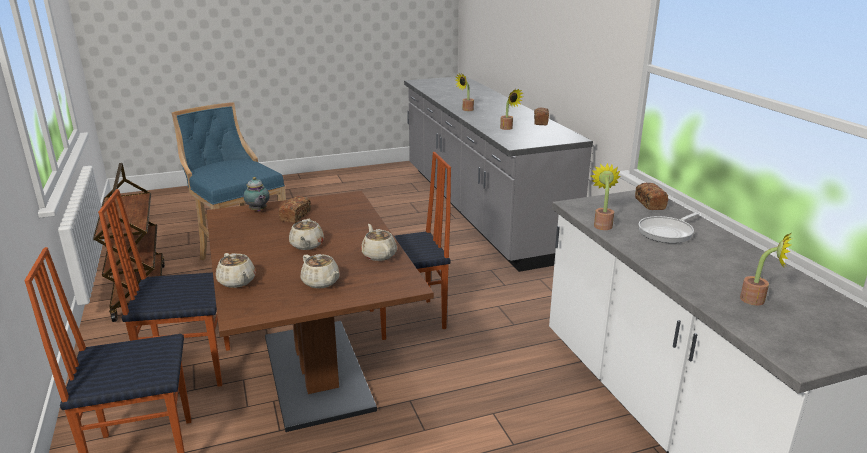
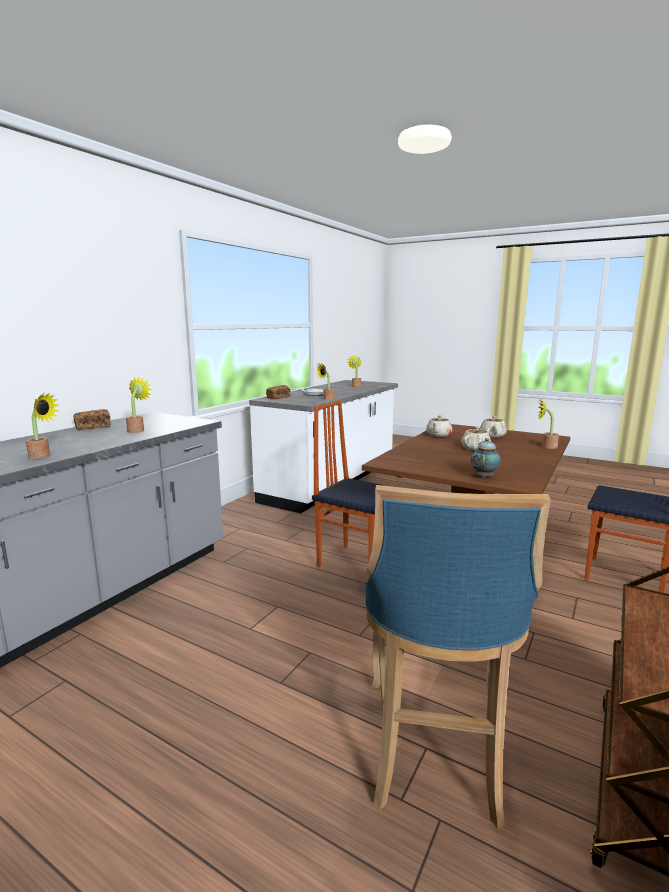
camera: 130 degrees left, 10 degrees down
(188, 369) = (579, 616): chair -> none
(237, 282) = (546, 446): beige teapot -> potted plant
(295, 216) = (456, 464): bread -> none

